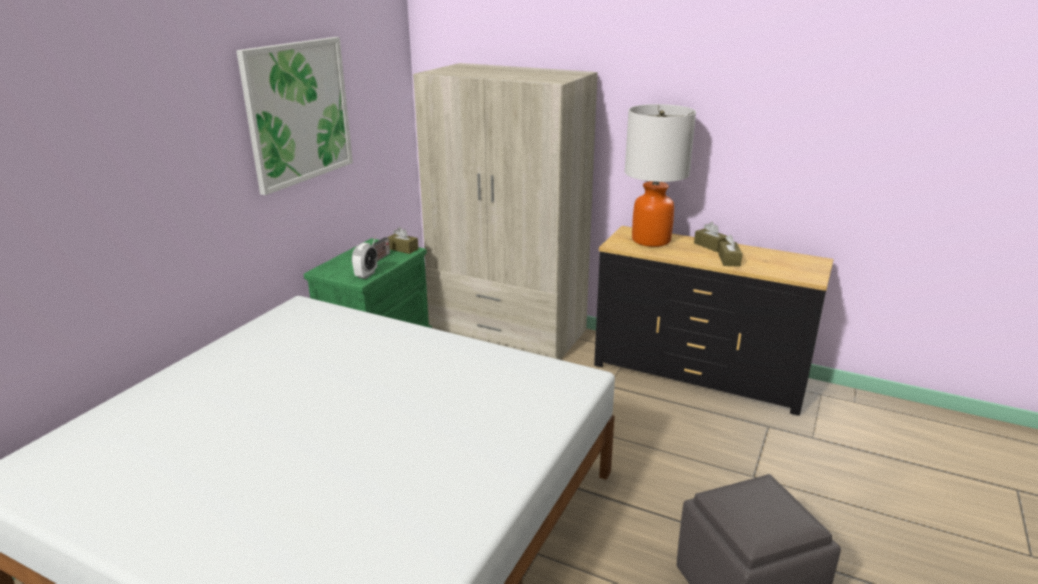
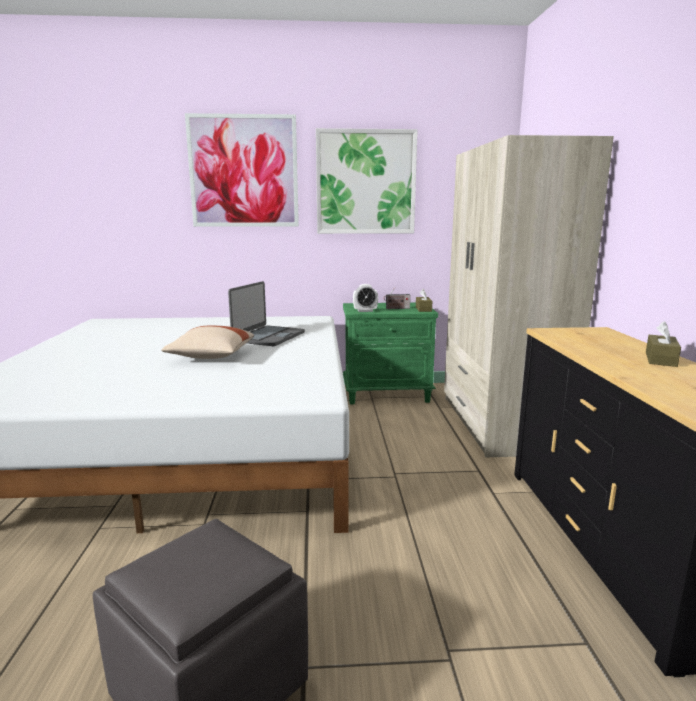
camera: 60 degrees right, 10 degrees down
(156, 131) = (243, 171): none -> picture
(345, 354) = (268, 337): none -> laptop
(385, 406) = (211, 356): none -> beige pillow
(651, 240) = (598, 338): table lamp -> none
(729, 260) = (640, 371): brown tissue box -> none

